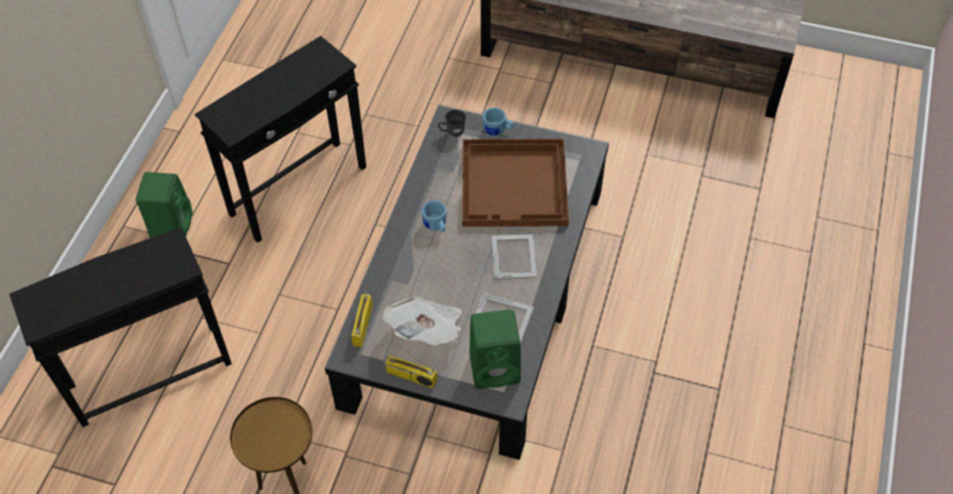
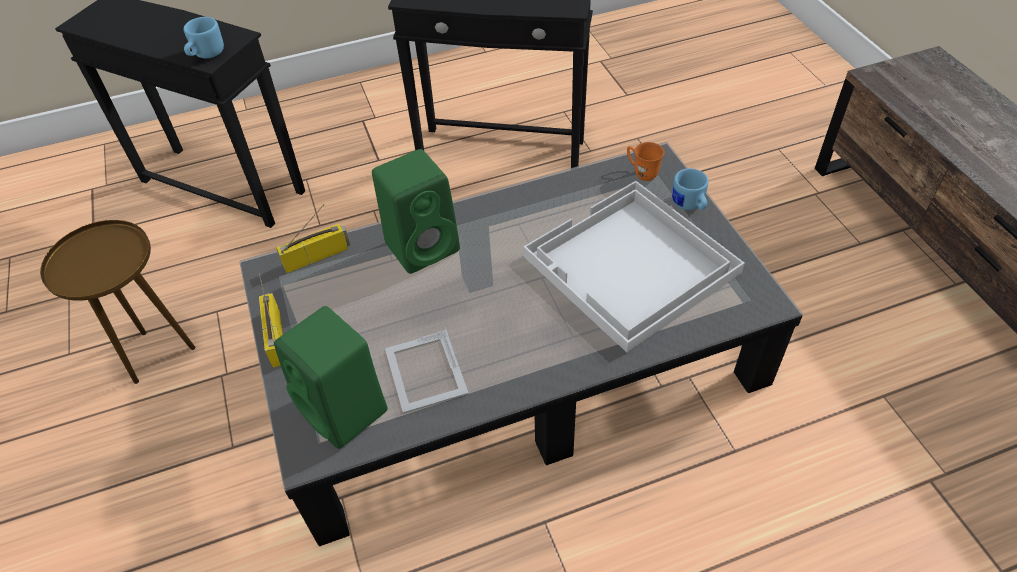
camera: 55 degrees right, 5 degrees down
(172, 224) = (387, 105): green speaker -> green speaker (424, 245)
(427, 331) = (350, 313): newspaper -> none
(436, 226) = (501, 235): blue mug -> blue mug (206, 55)
(452, 132) = (641, 172): grey mug -> orange mug
(514, 256) = (528, 327): picture frame -> none
(515, 185) = (630, 266): brown tray -> white tray

